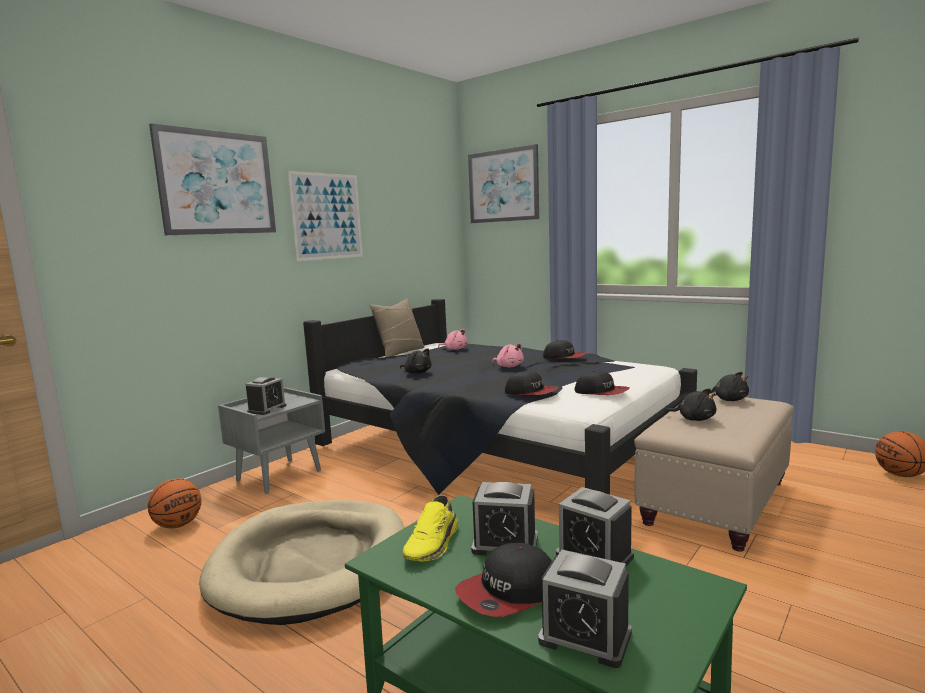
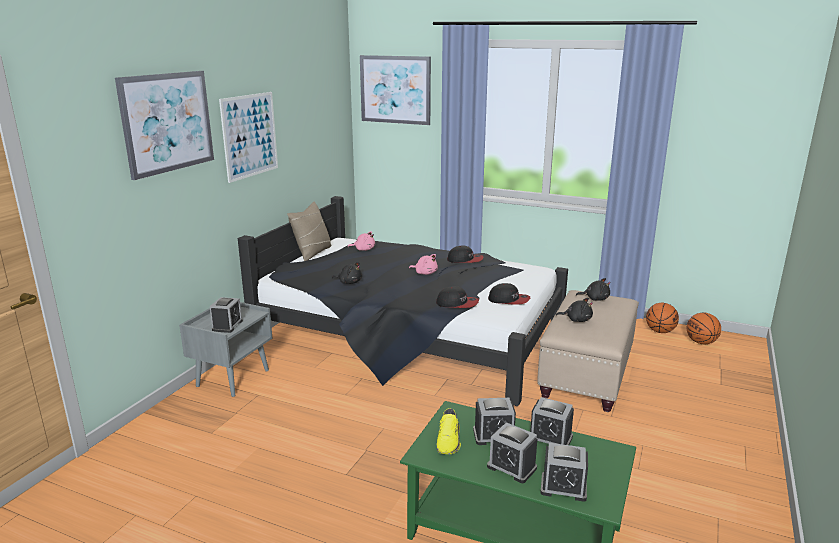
camera: 15 degrees left, 10 degrees up
(178, 525) = (174, 433): basketball -> basketball (660, 331)
(311, 563) = (313, 454): beige dog bed -> none
(509, 592) = (511, 467): cap -> alarm clock

